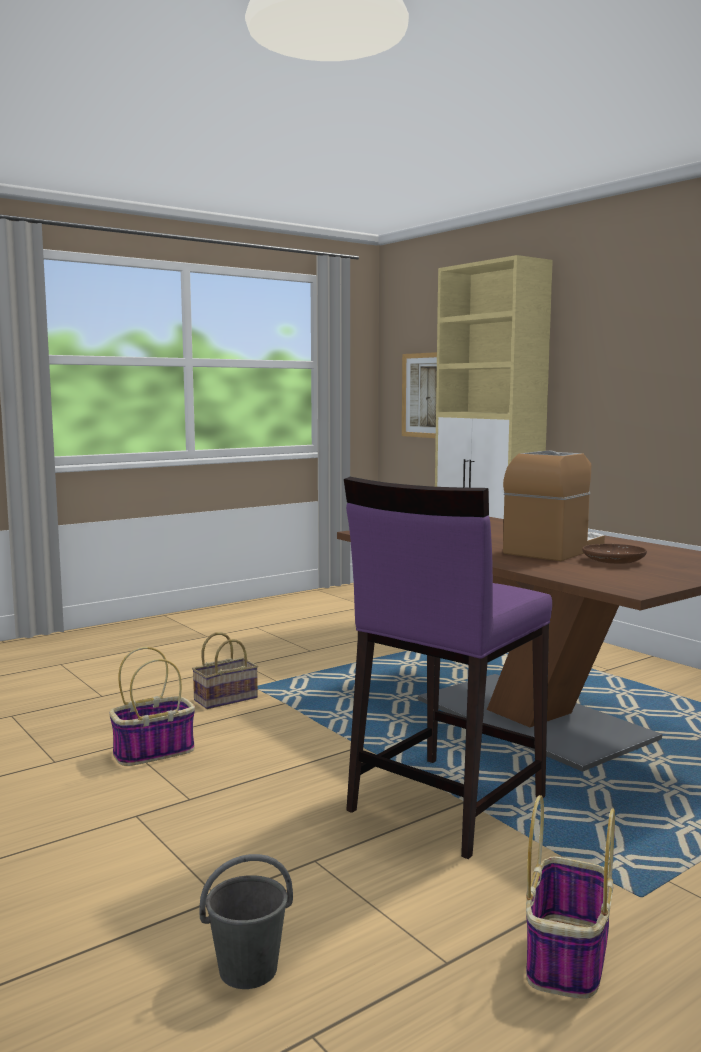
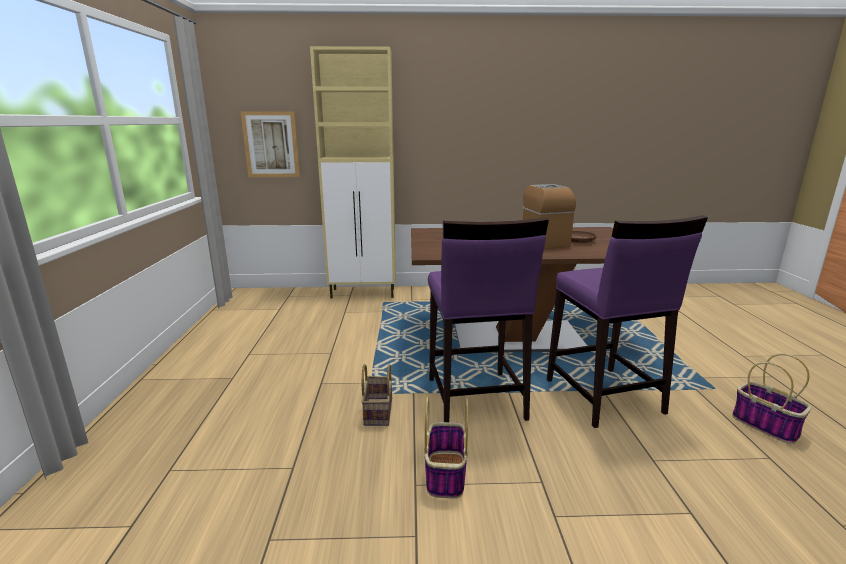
camera: 55 degrees left, 10 degrees up
(247, 970) = (778, 528): grey bucket -> none
(316, 732) = (475, 399): none -> purple stool

